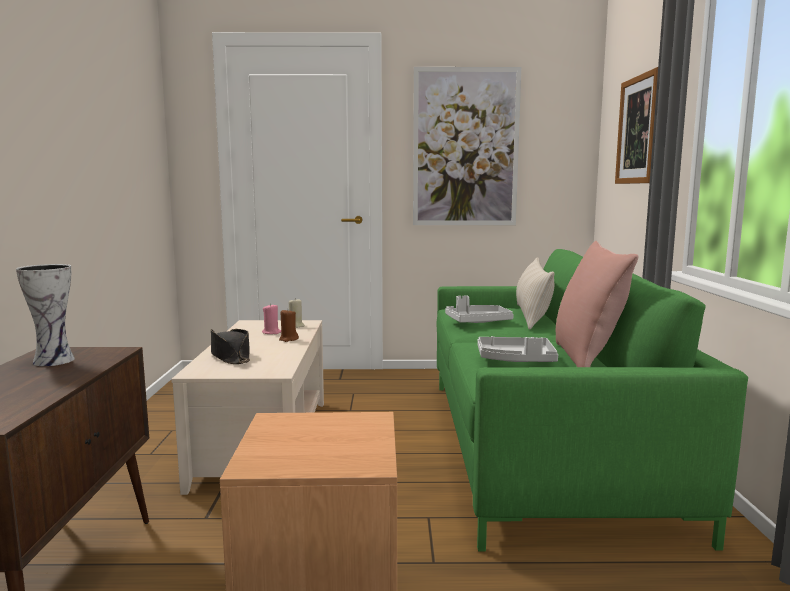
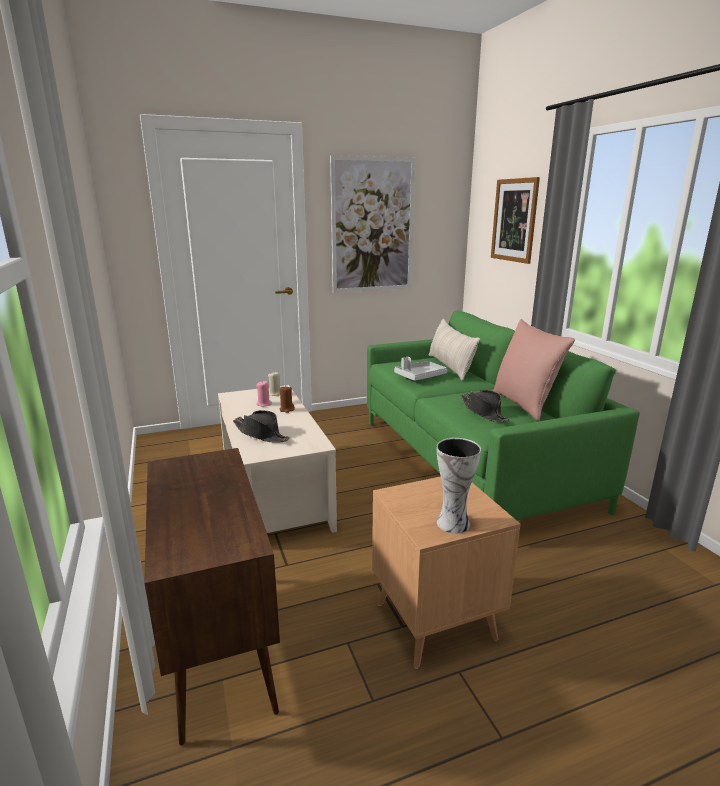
camera: 20 degrees left, 10 degrees up
(55, 360) = (189, 474): vase -> vase (453, 522)
(516, 360) = (483, 412): grey tray -> black hat

